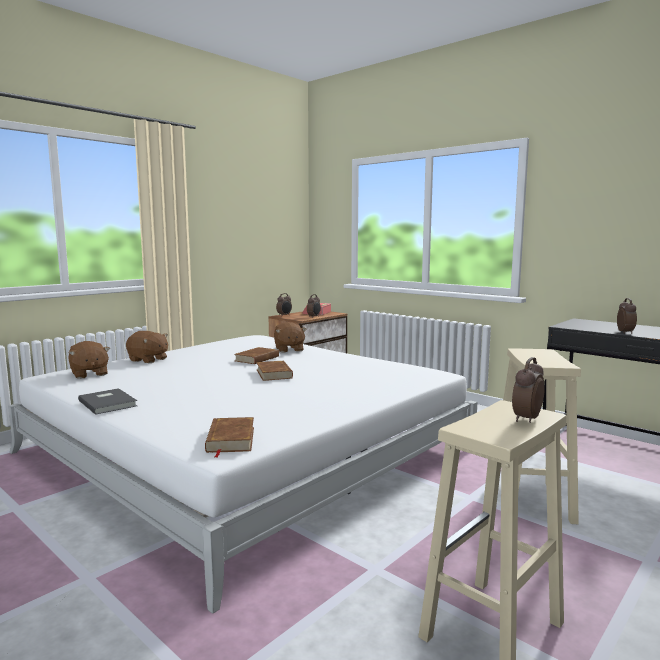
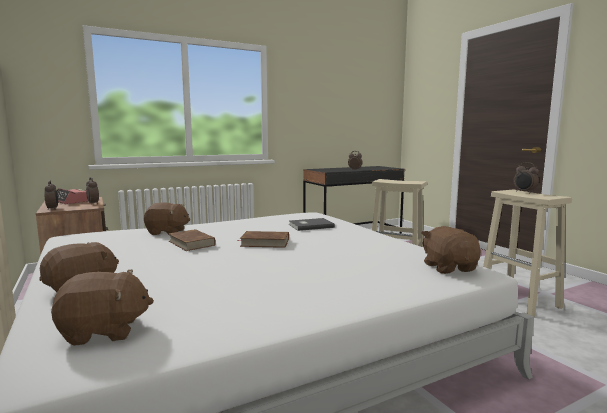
camera: 70 degrees left, 0 degrees up
(109, 403) = (304, 312): grey book -> grey book (310, 226)
(230, 439) = (449, 267): brown book -> brown plush toy

